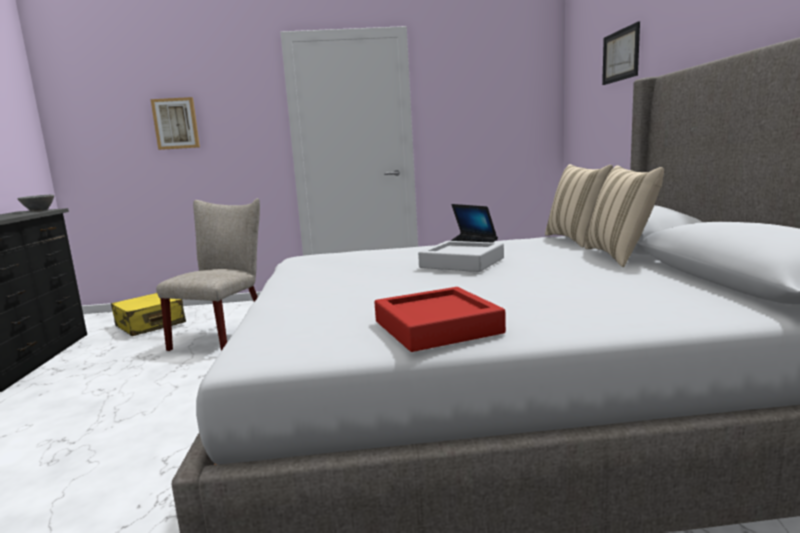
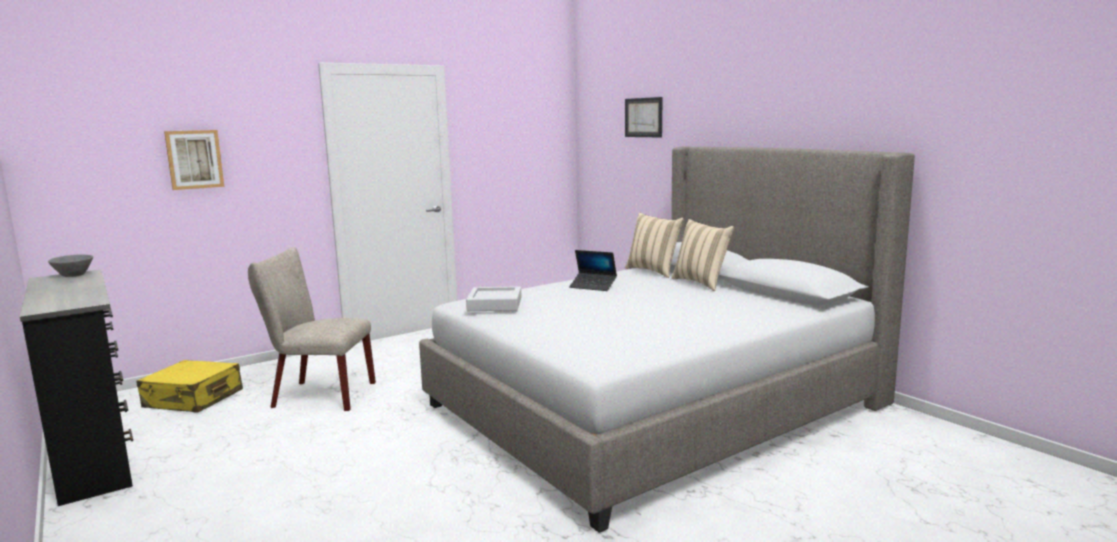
camera: 30 degrees left, 0 degrees up
(225, 336) = (317, 395): beige chair -> beige chair turned 75 degrees counterclockwise
(437, 327) = (675, 338): red tray -> none
(462, 263) = (612, 297): grey tray -> grey tray (494, 304)

